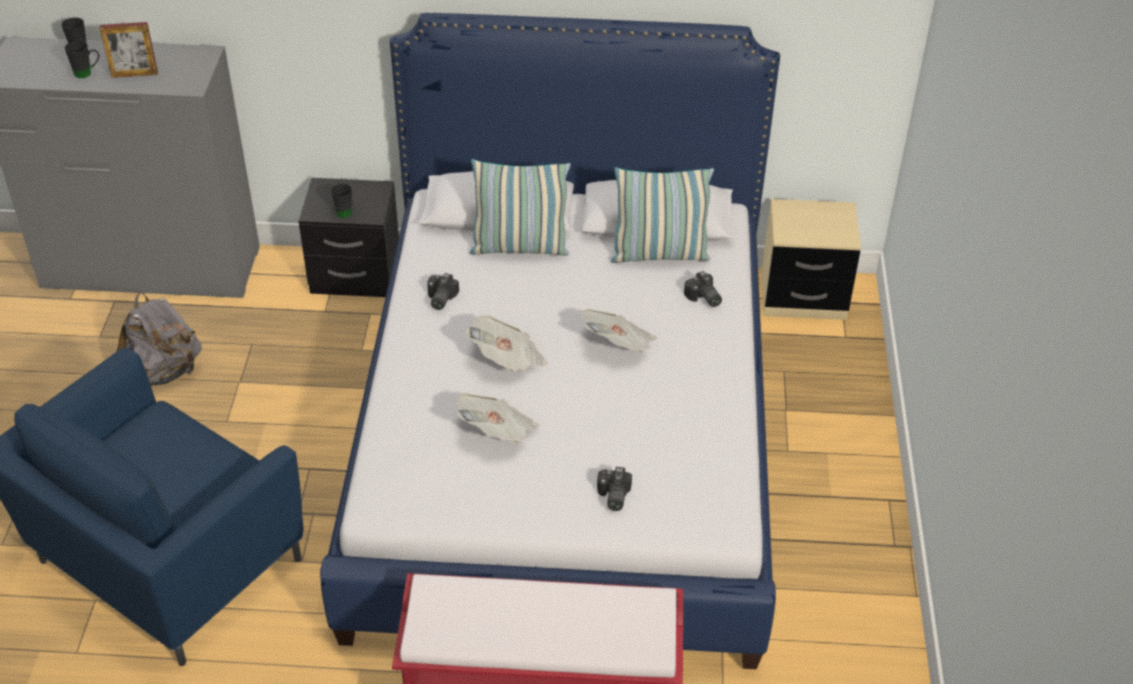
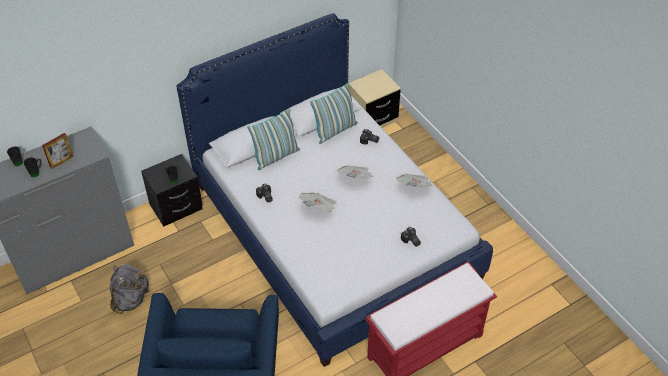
camera: 35 degrees left, 5 degrees up
(497, 432) = (344, 240): newspaper -> newspaper (415, 186)

